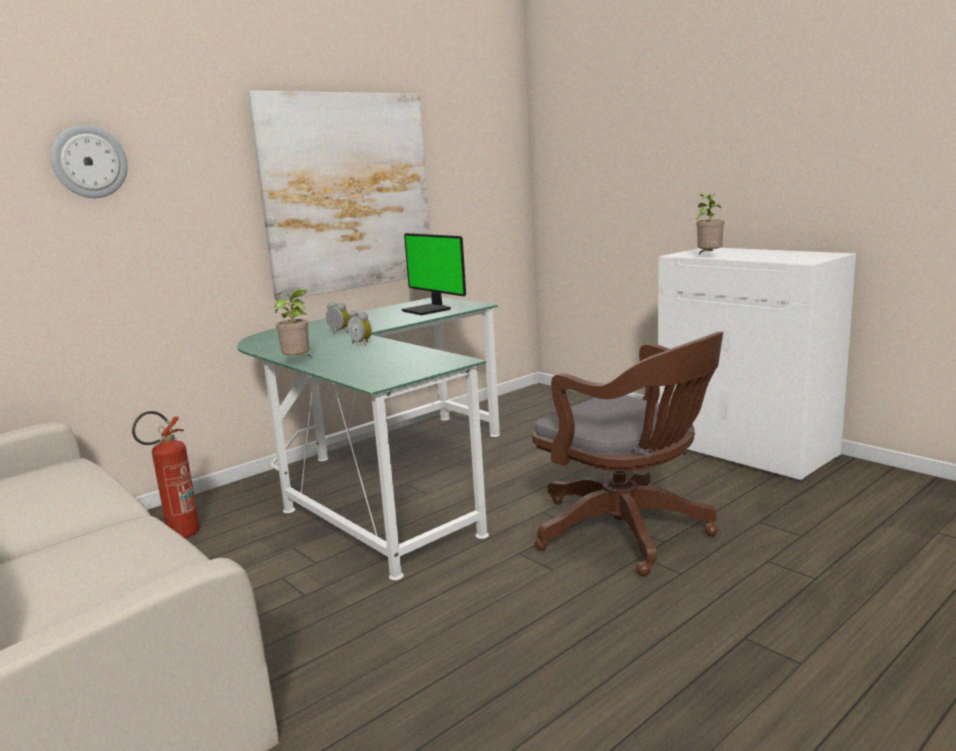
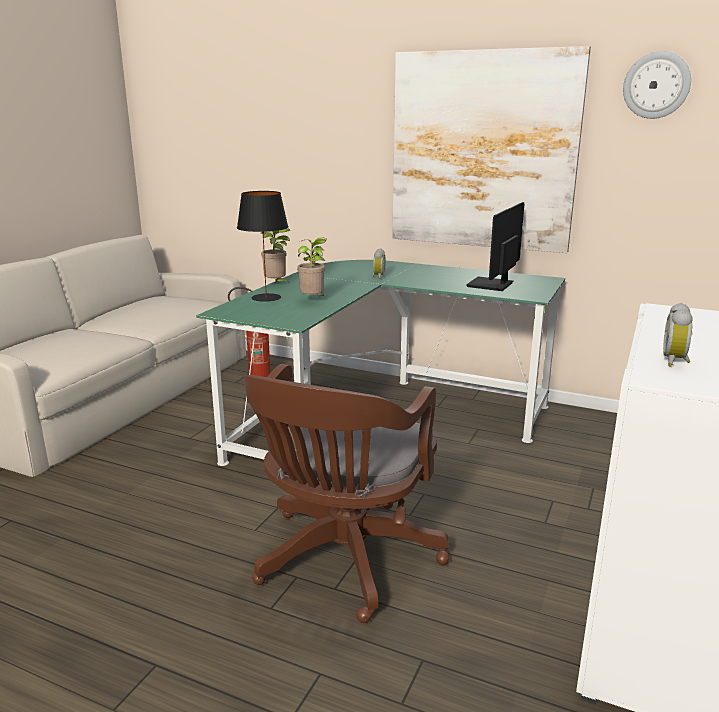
camera: 65 degrees right, 5 degrees up
(89, 162) = (280, 109): wall clock -> wall clock (656, 85)
(347, 367) = (266, 297): none -> black table lamp
(362, 343) = (343, 289): alarm clock -> alarm clock (676, 361)
(708, 257) = (657, 324): potted plant -> potted plant (313, 300)

